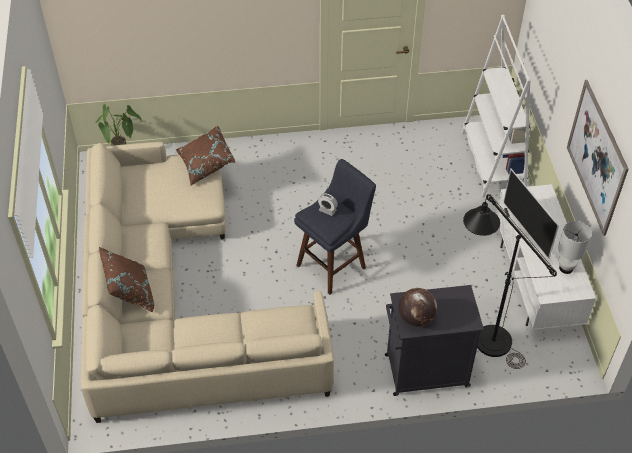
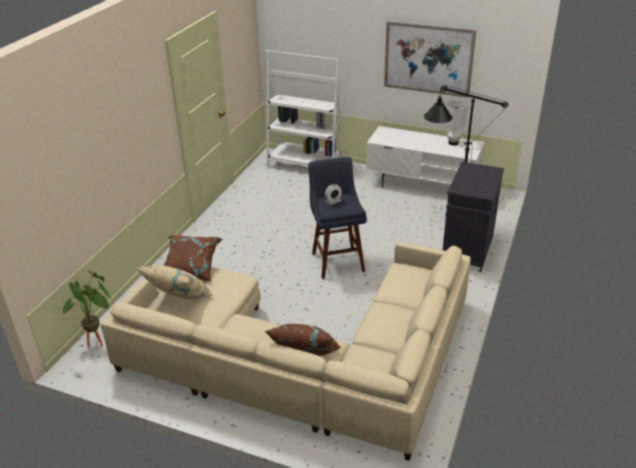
camera: 60 degrees left, 15 degrees down
(158, 178) = (178, 299): none -> beige pillow
(416, 318) = (478, 189): globe -> none
(527, 233) = (413, 145): television -> none

